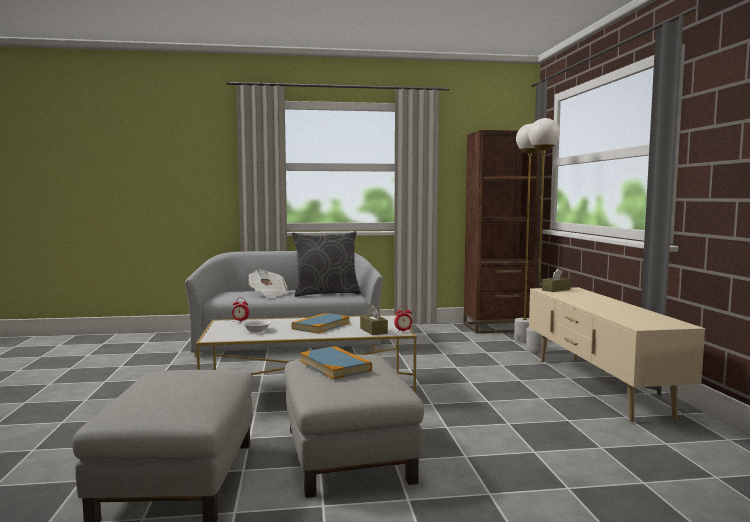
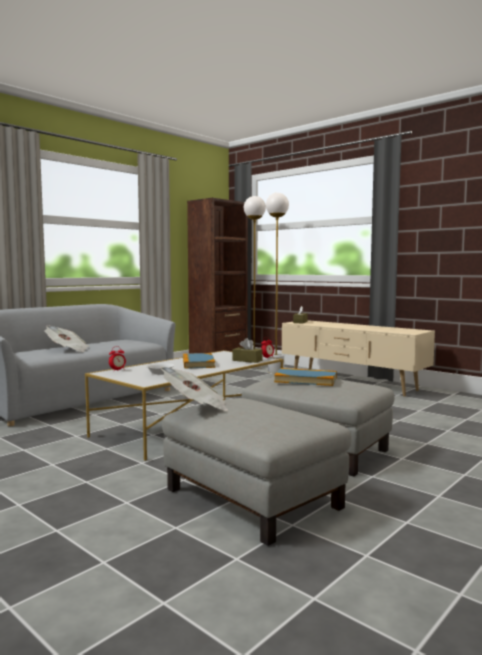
camera: 40 degrees left, 0 degrees up
(159, 370) = (196, 407): none -> newspaper
(326, 293) = (119, 344): grey pillow -> none

